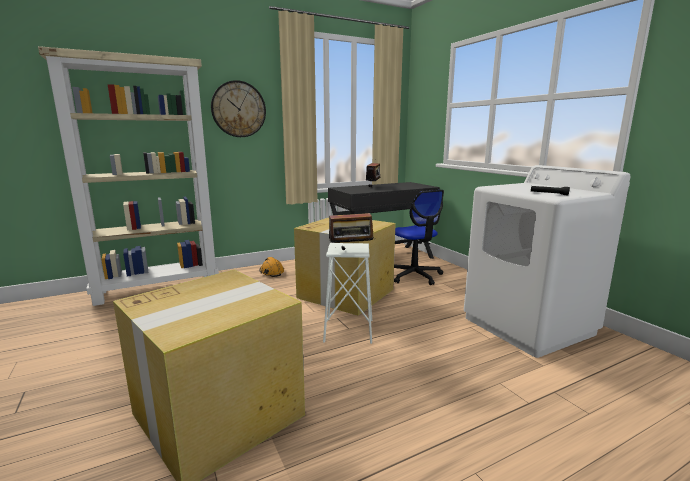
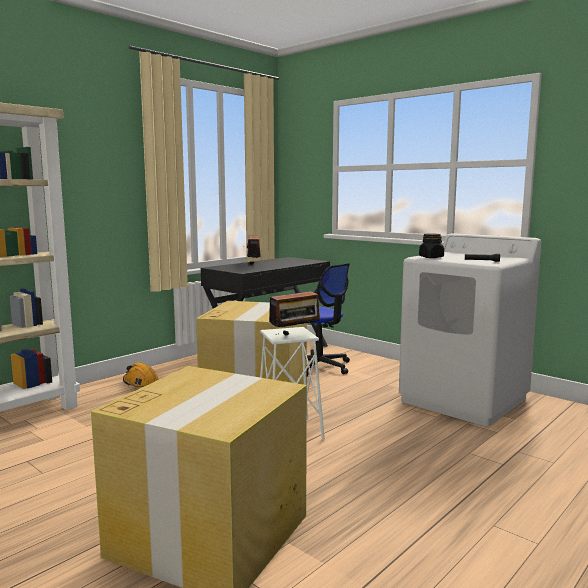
camera: 20 degrees left, 5 degrees down
(238, 109) = (89, 170): wall clock -> none
(501, 187) = (431, 257): none -> black jar

